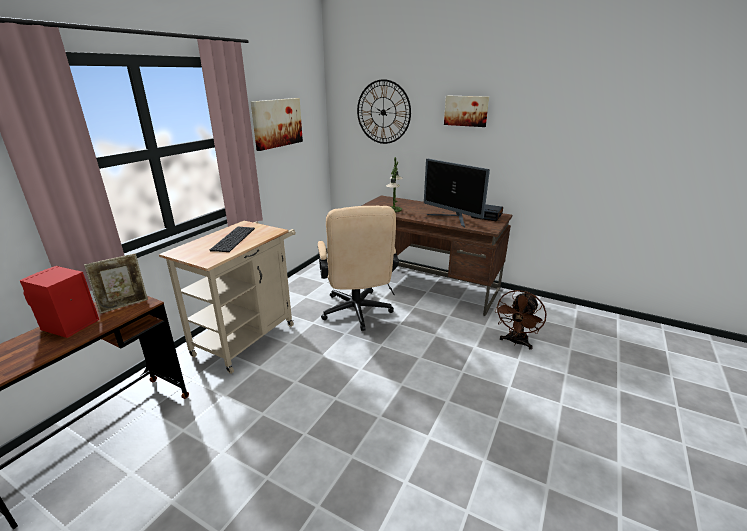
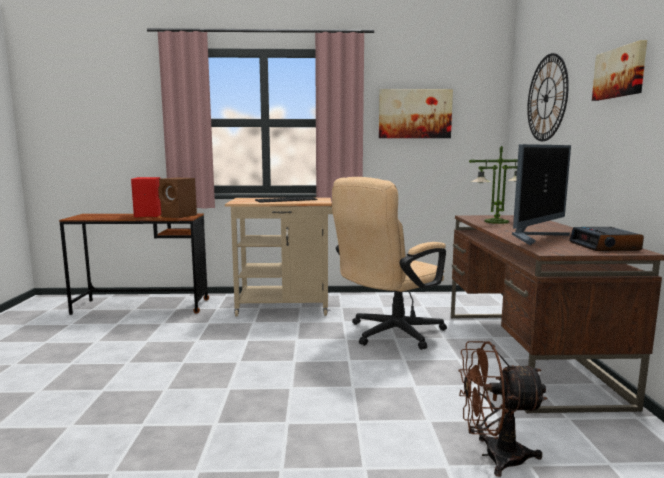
camera: 60 degrees right, 15 degrees down
(124, 305) = (180, 216): picture frame -> brown speaker
(452, 219) = (535, 237): monitor -> monitor turned 150 degrees counterclockwise

